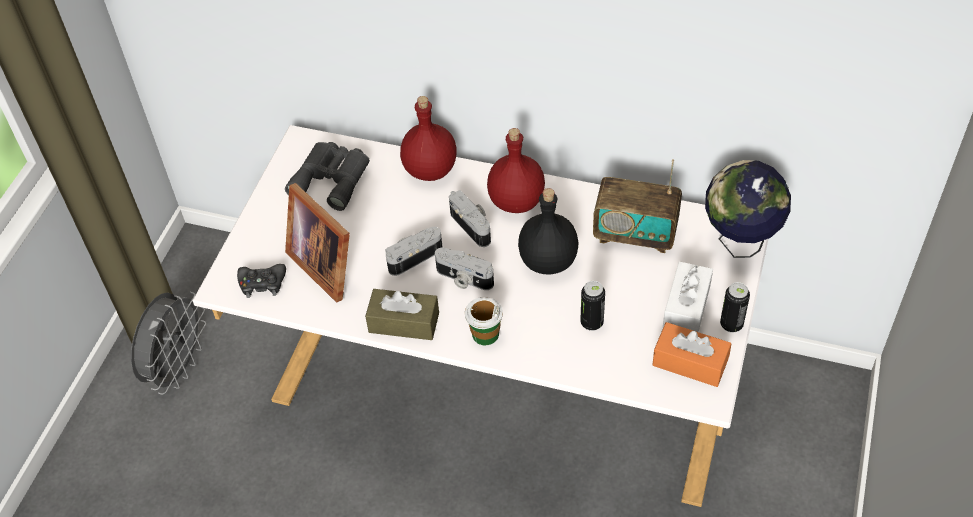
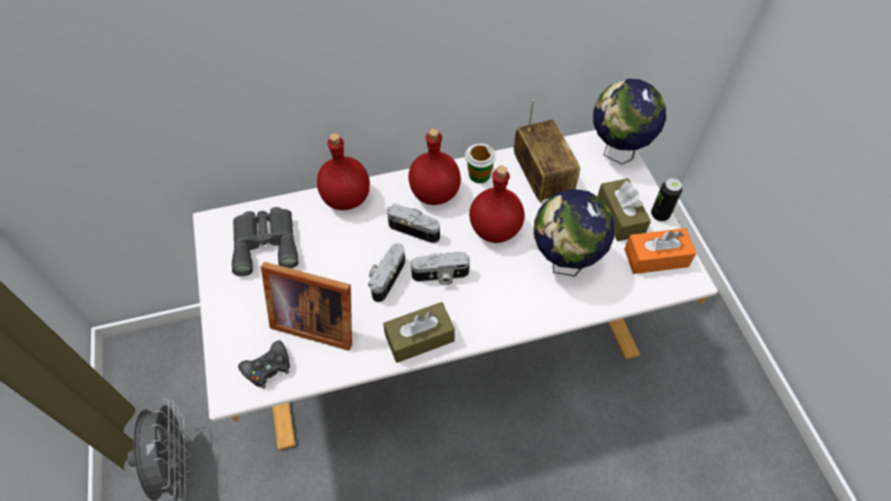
camera: 35 degrees left, 5 degrees up
(485, 334) = (492, 313): cup -> cup (479, 175)
(549, 261) = (496, 229): black bottle -> red bottle
(591, 323) = (564, 262): can -> globe
(635, 234) = (541, 178): radio -> radio turned 90 degrees counterclockwise
(686, 307) = (620, 216): white tissue box -> brown tissue box

